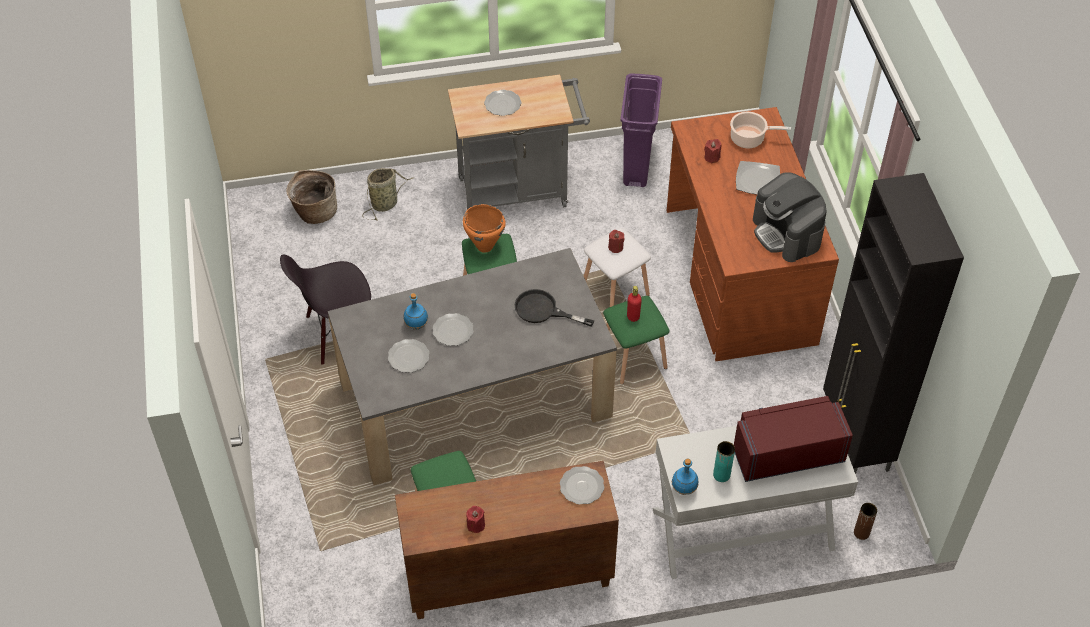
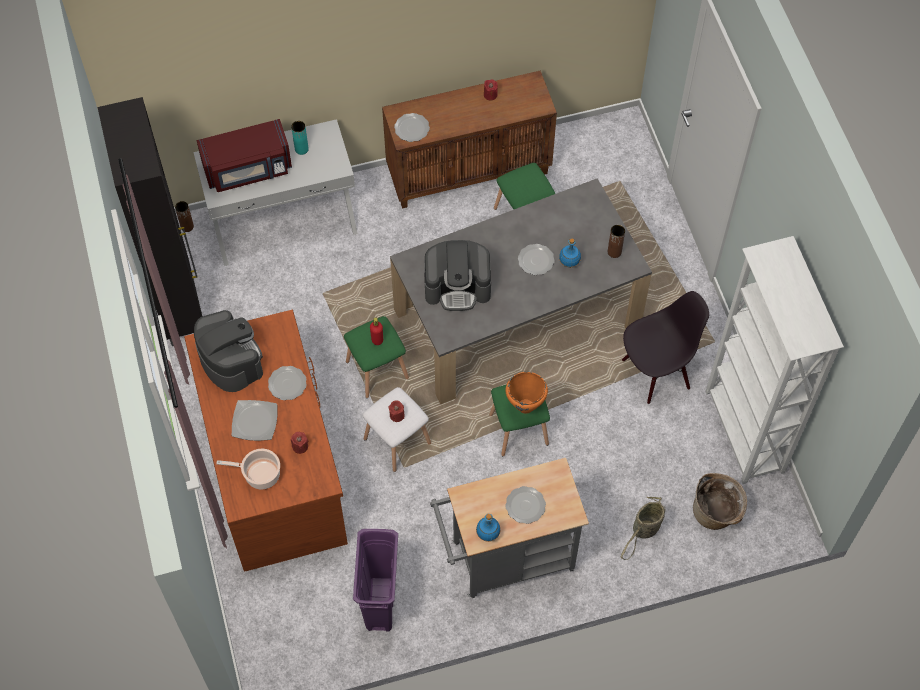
camera: 175 degrees right, 10 degrees up
(265, 274) = (743, 433): none -> white bookcase
(363, 333) = (614, 252): none -> brown vase
(408, 357) = (570, 232): plate -> plate (288, 383)
(543, 310) = (458, 286): black frying pan -> coffee machine
(683, 489) = (332, 136): blue bottle -> blue bottle (488, 534)

